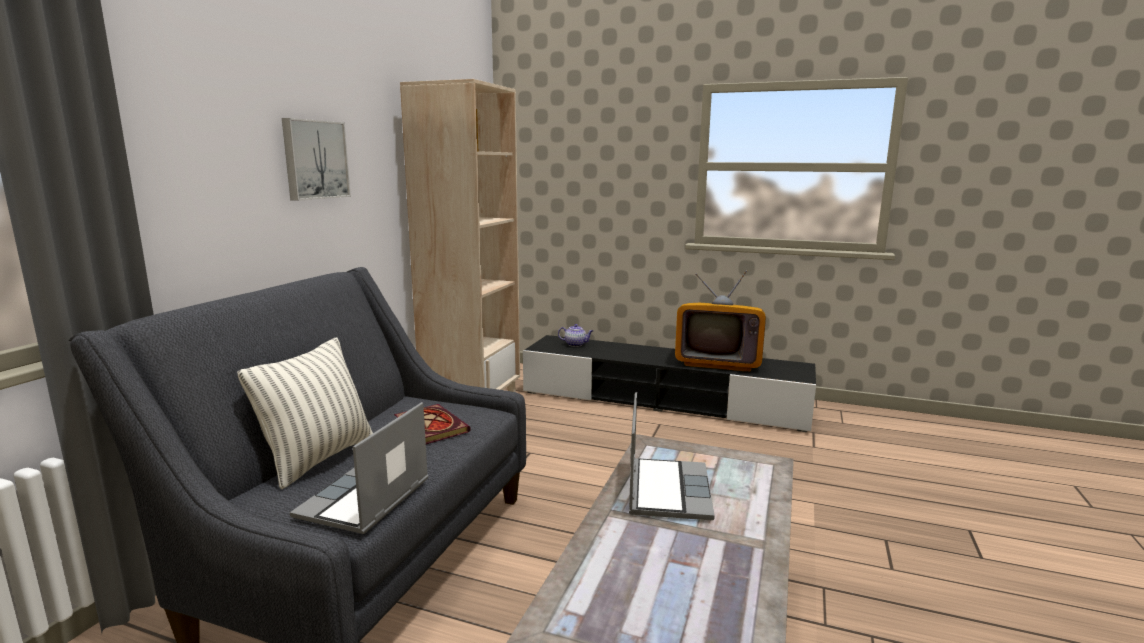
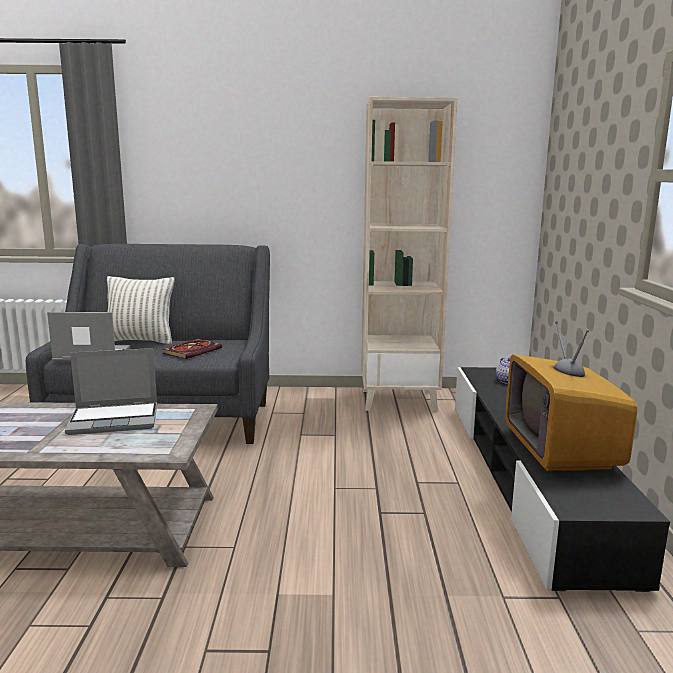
camera: 70 degrees right, 0 degrees up
(314, 159) = (269, 169): picture -> none

